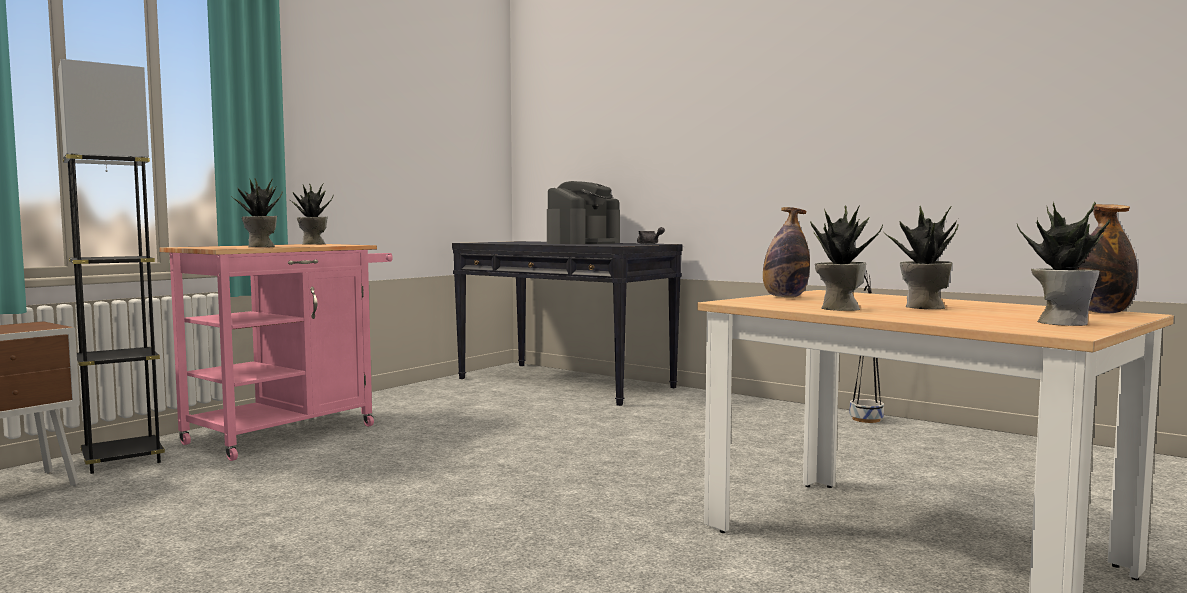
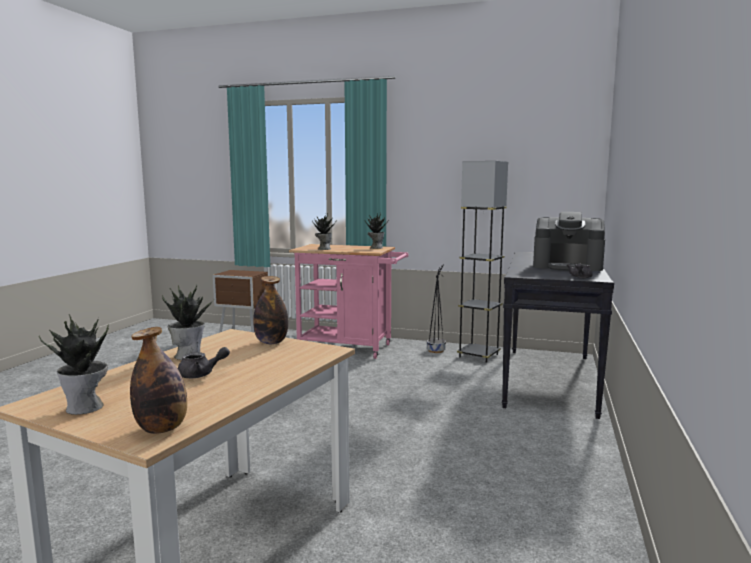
camera: 70 degrees right, 5 degrees up
(123, 460) = (287, 337): grey floor lamp -> grey floor lamp (478, 356)
(865, 419) = (602, 526): black planter -> black planter (436, 350)
(923, 307) = (201, 374): potted plant -> grey teapot

